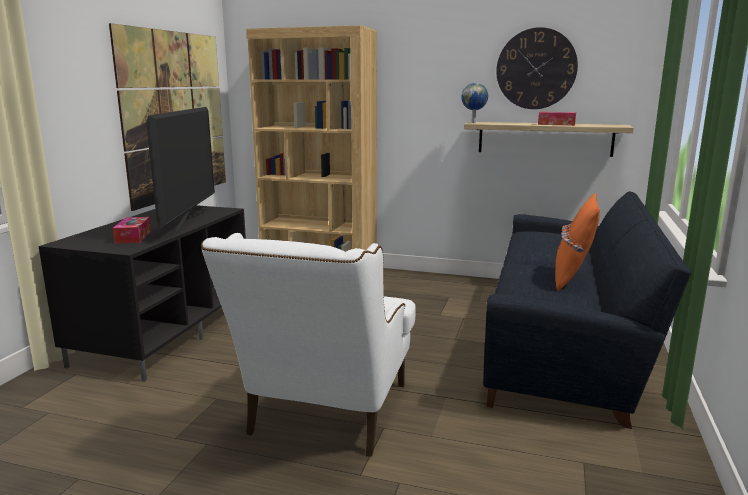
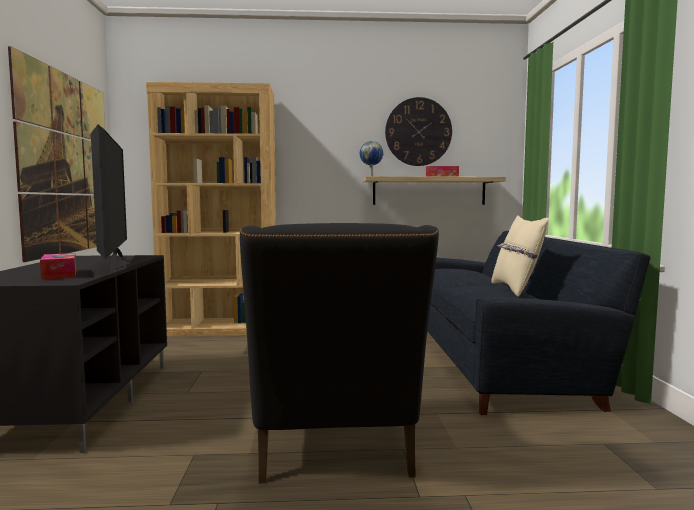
camera: 20 degrees left, 10 degrees down
(324, 418) = (334, 451): white armchair -> black armchair
(573, 278) = (516, 289): orange pillow -> beige pillow

